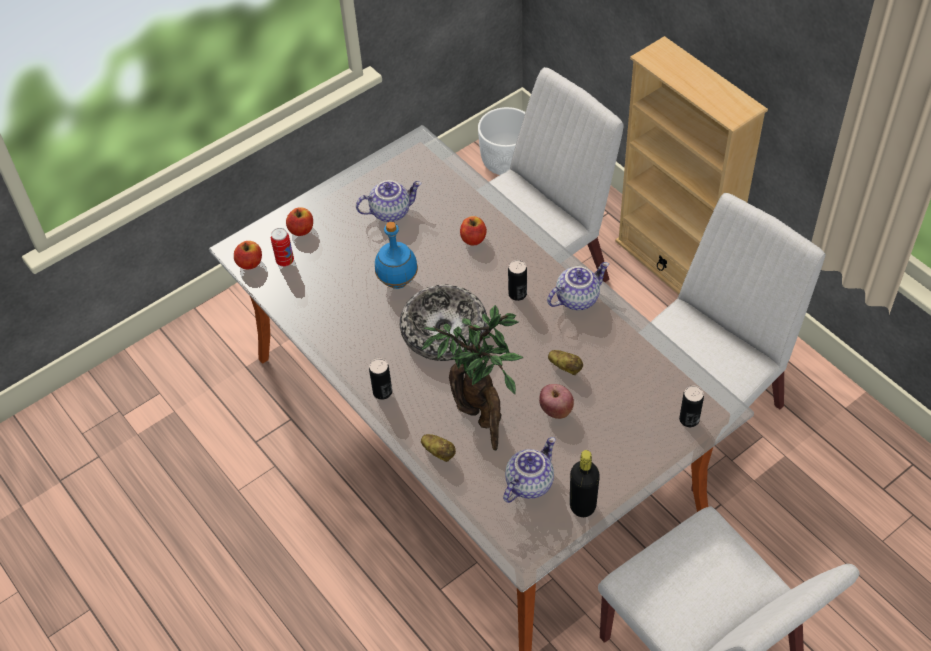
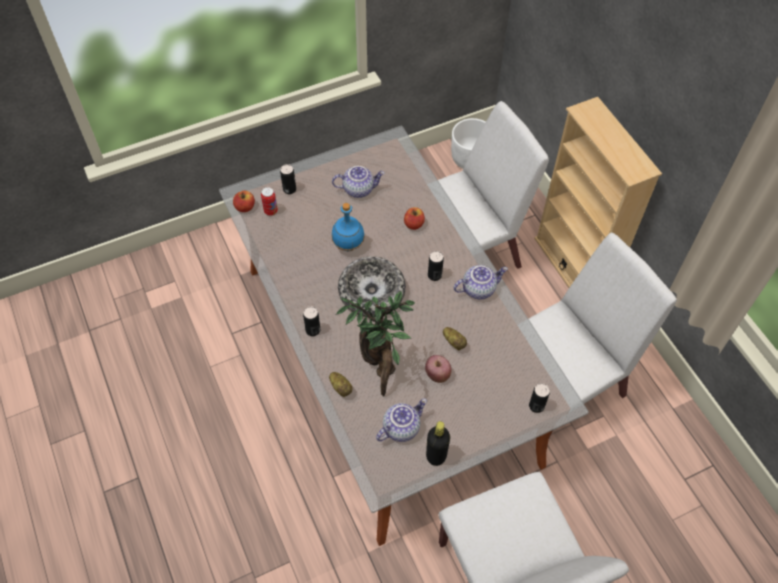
camera: 10 degrees right, 5 degrees up
(301, 230) = (289, 189): apple -> can

